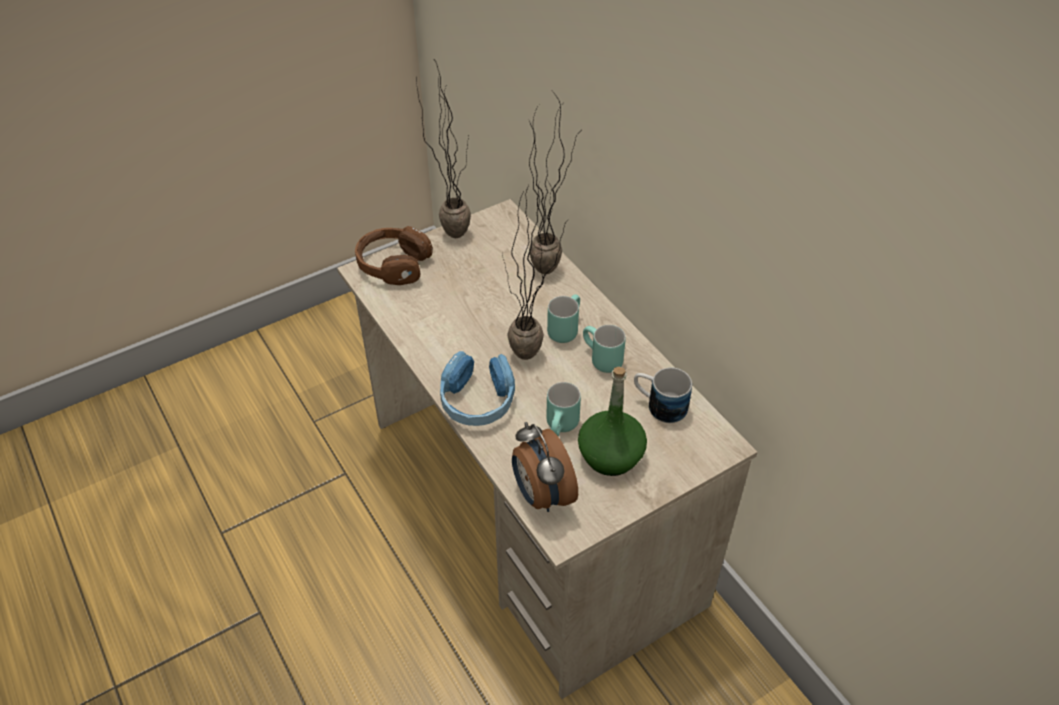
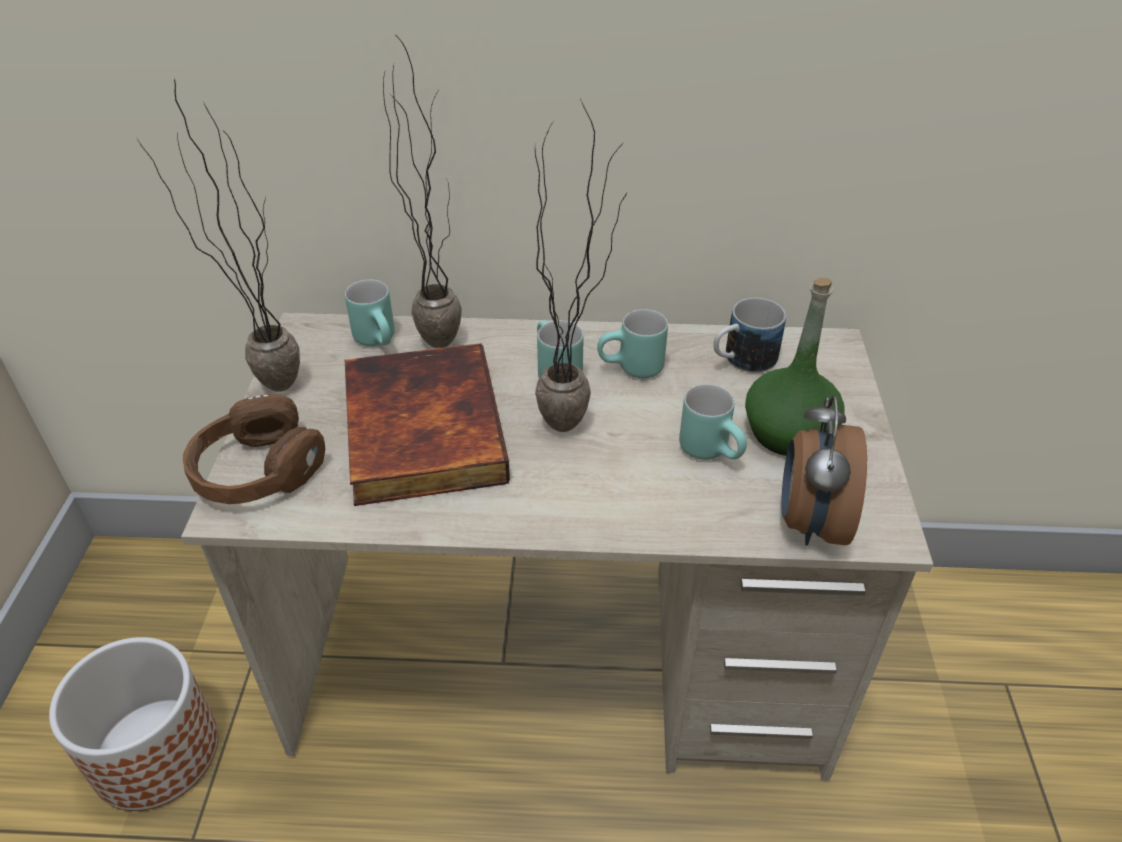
camera: 55 degrees left, 5 degrees down
(343, 375) = (156, 752): none -> planter
(471, 302) = (419, 429): none -> book
(477, 400) = (600, 505): blue headphones -> none
(524, 247) = (381, 340): none -> turquoise mug
(541, 494) = (809, 522): alarm clock -> alarm clock turned 90 degrees clockwise

